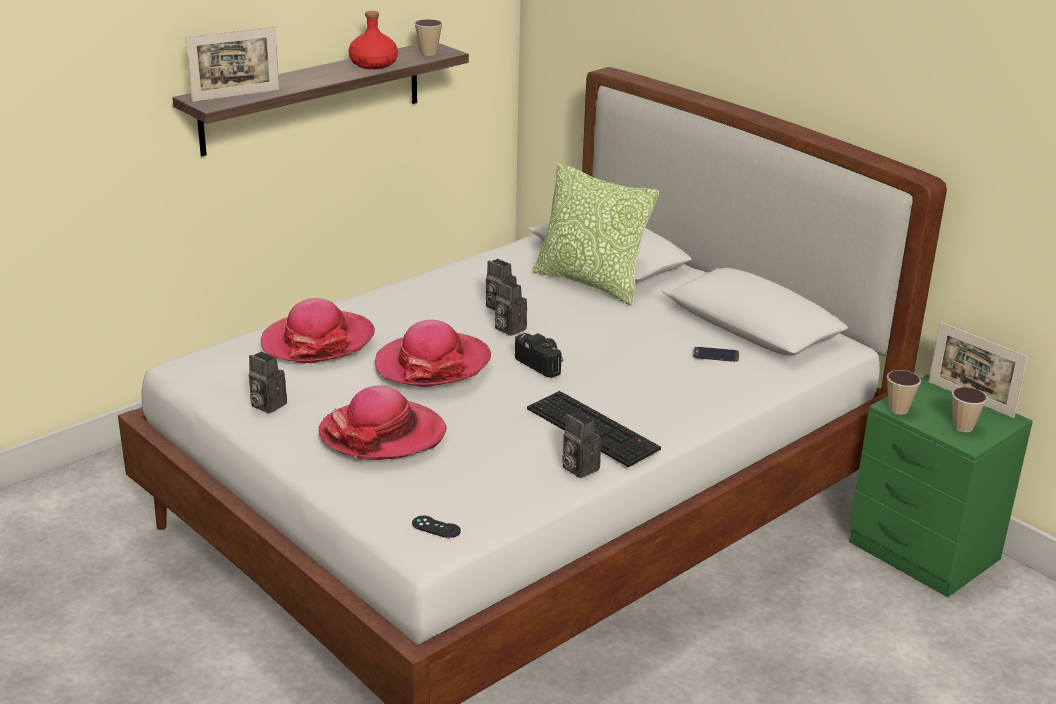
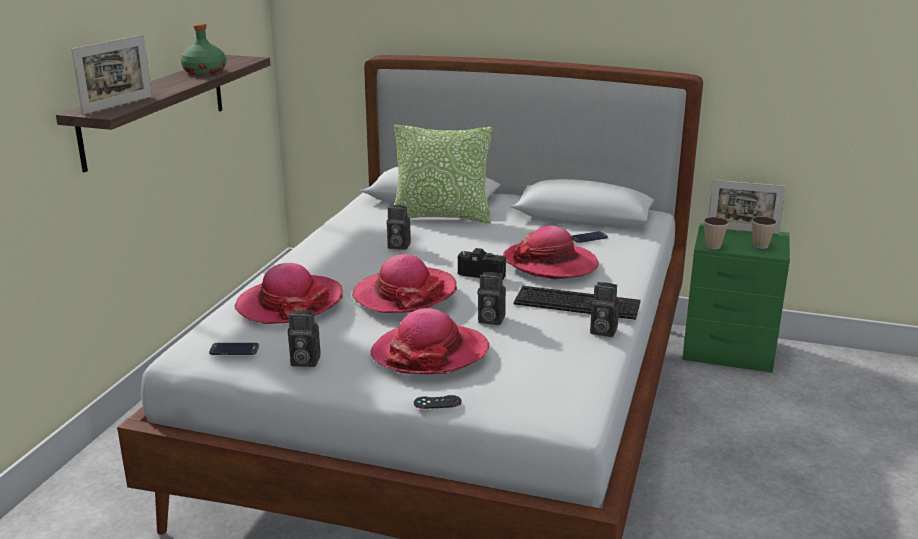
camera: 30 degrees left, 5 degrees down
(223, 373) = (234, 349): none -> phone
(374, 64) = (205, 72): red bottle -> green bottle
(428, 53) = (237, 61): cup -> none
(436, 527) = (562, 403): black game controller -> black game controller (437, 402)
(508, 328) = (426, 257): camera -> camera (489, 320)
(628, 374) = (550, 264): none -> hat

